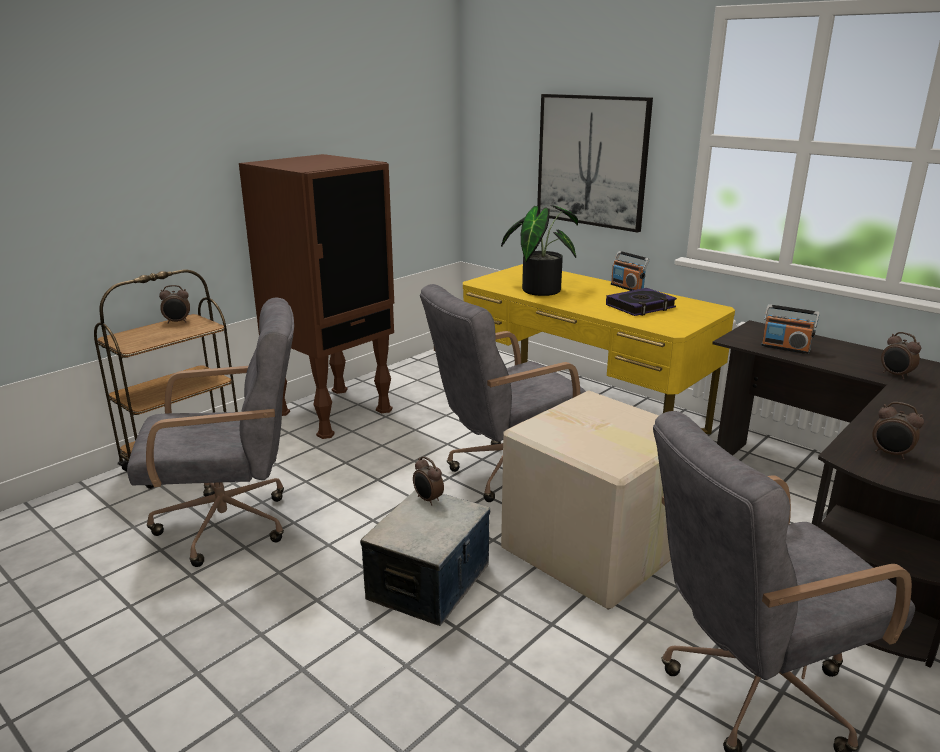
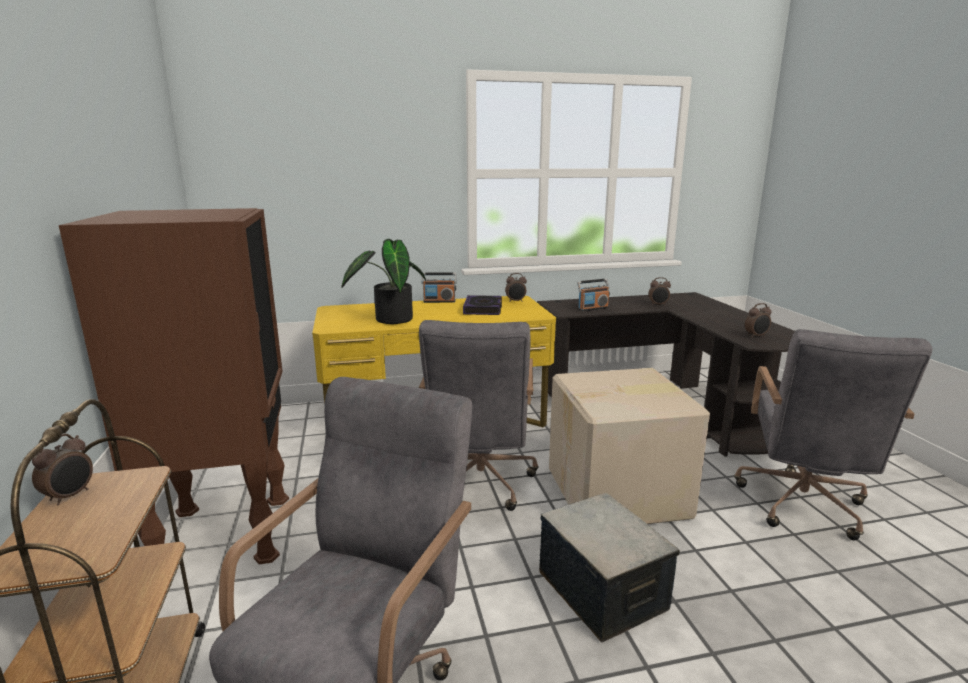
camera: 55 degrees left, 5 degrees down
(428, 500) = (570, 516): alarm clock -> alarm clock (515, 301)
(592, 161) = (366, 201): picture -> none

